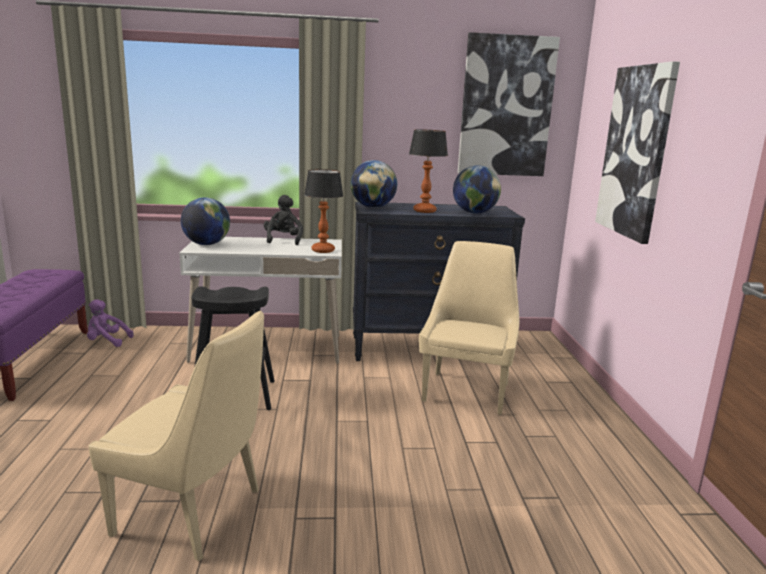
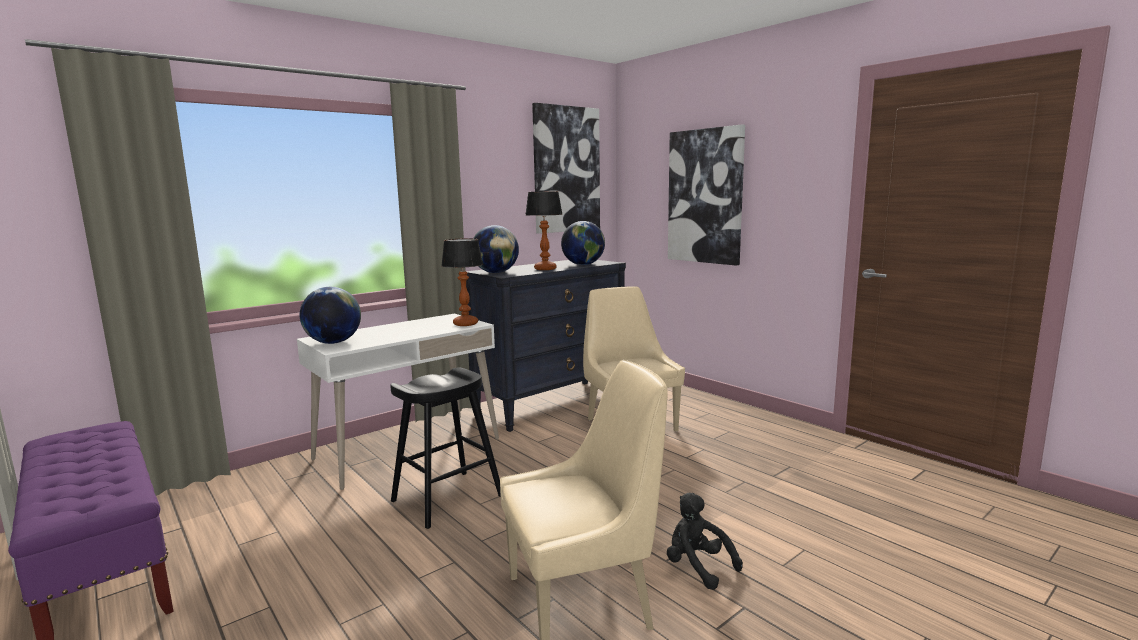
camera: 35 degrees left, 5 degrees down
(107, 341) = (192, 506): purple plush toy -> none
(283, 240) = (403, 324): black plush toy -> black plush toy (697, 566)

